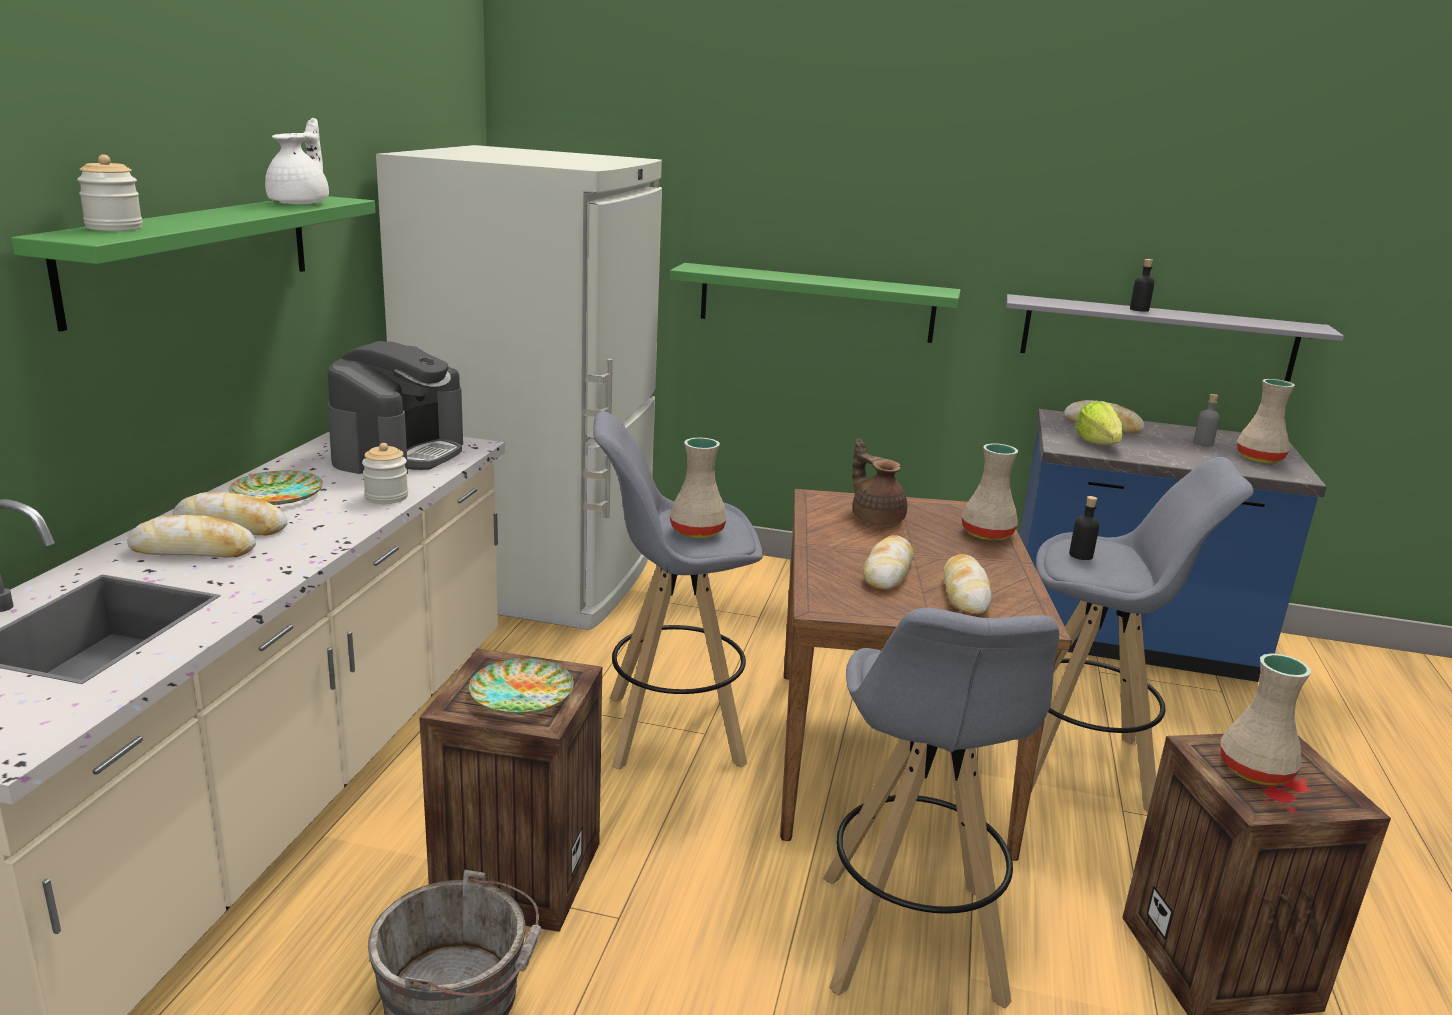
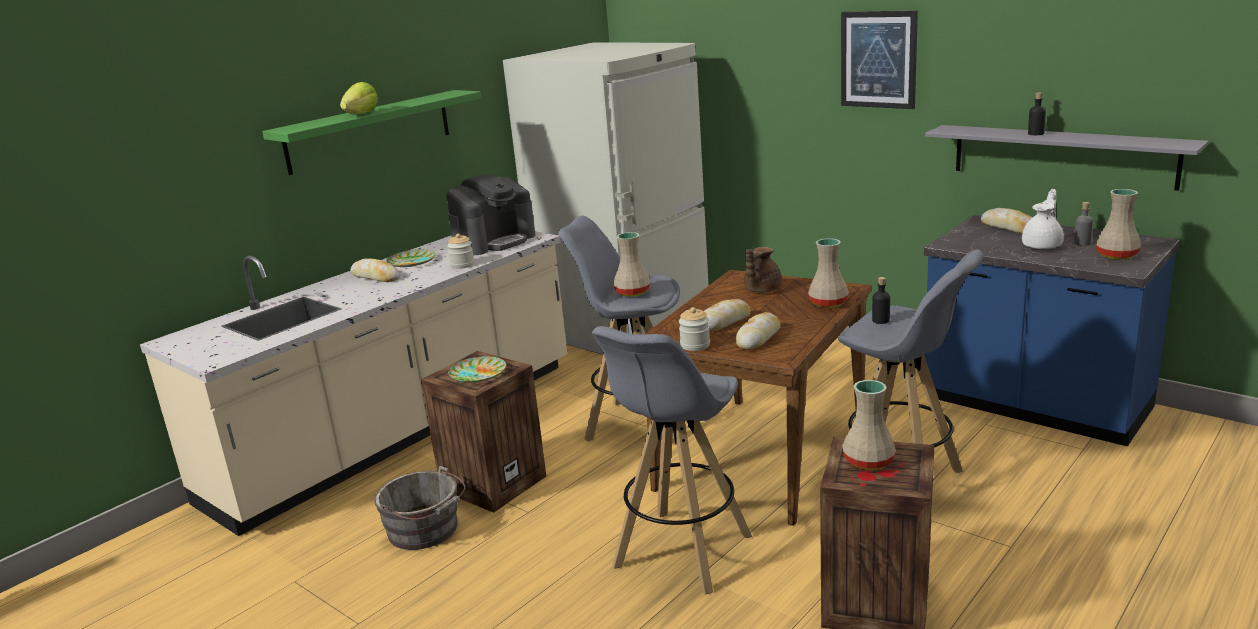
camera: 30 degrees right, 0 degrees up
(114, 228) = (312, 122): jar -> jar (695, 345)
(193, 550) = (349, 287): bread -> none
(301, 203) = (433, 97): white teapot -> white teapot (1043, 245)
(816, 303) = (811, 137): green shelf -> none
(876, 518) = (761, 290): brown teapot -> brown teapot turned 135 degrees counterclockwise
(927, 204) = (878, 59): none -> picture
(1098, 443) = (981, 242): lettuce -> lettuce (361, 114)

